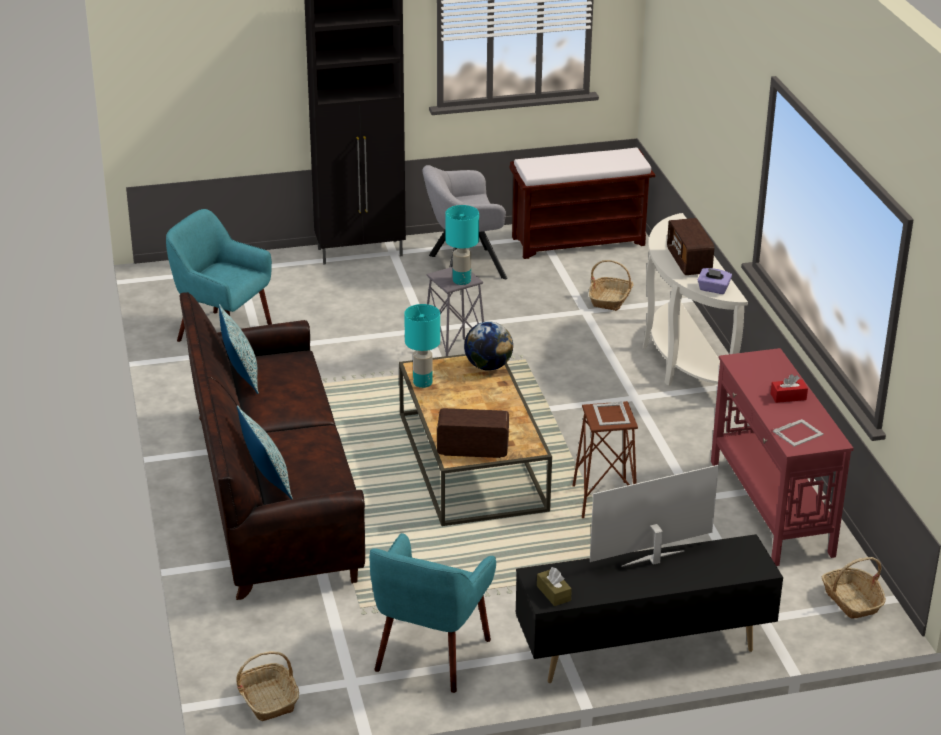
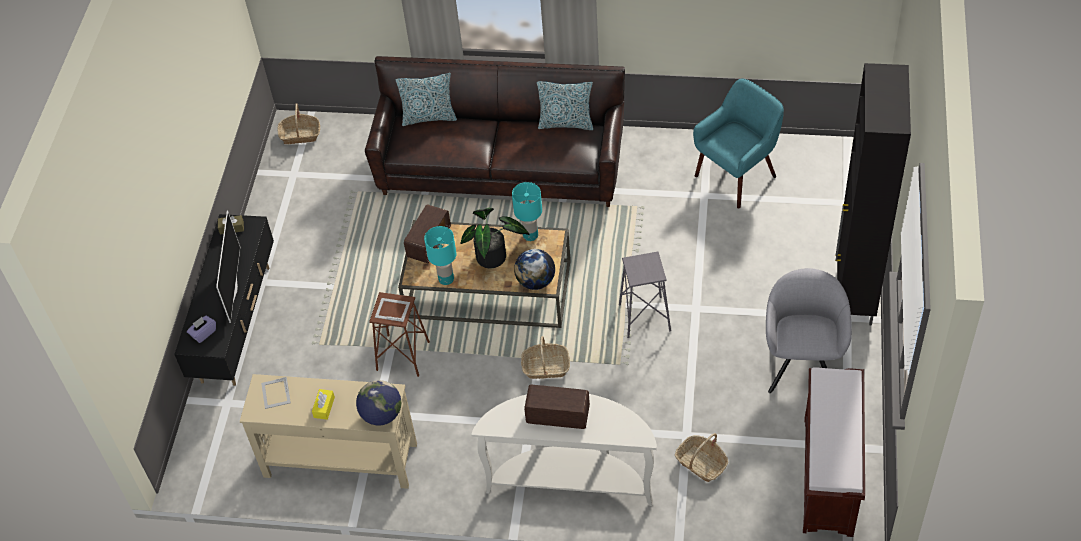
camera: 115 degrees right, 20 degrees up
(430, 655) = (295, 215): turquoise armchair -> none
(461, 281) = (635, 271): turquoise table lamp -> turquoise table lamp (446, 278)
(470, 399) = (494, 258): none -> potted plant
(713, 289) = (502, 416): purple tissue box -> purple tissue box (203, 333)
(767, 360) = (382, 415): none -> globe
(770, 508) = (340, 459): red console table -> beige console table
(788, 397) = (324, 407): red tissue box -> yellow tissue box
(852, 601) = (214, 465): basket -> basket (546, 367)

